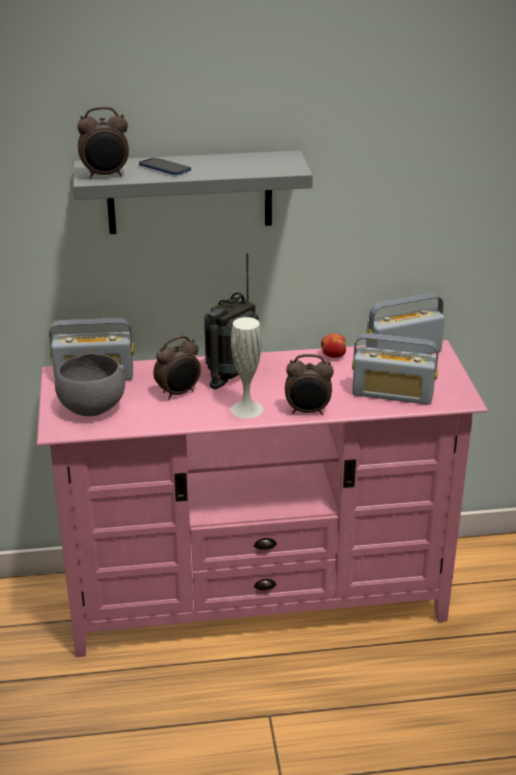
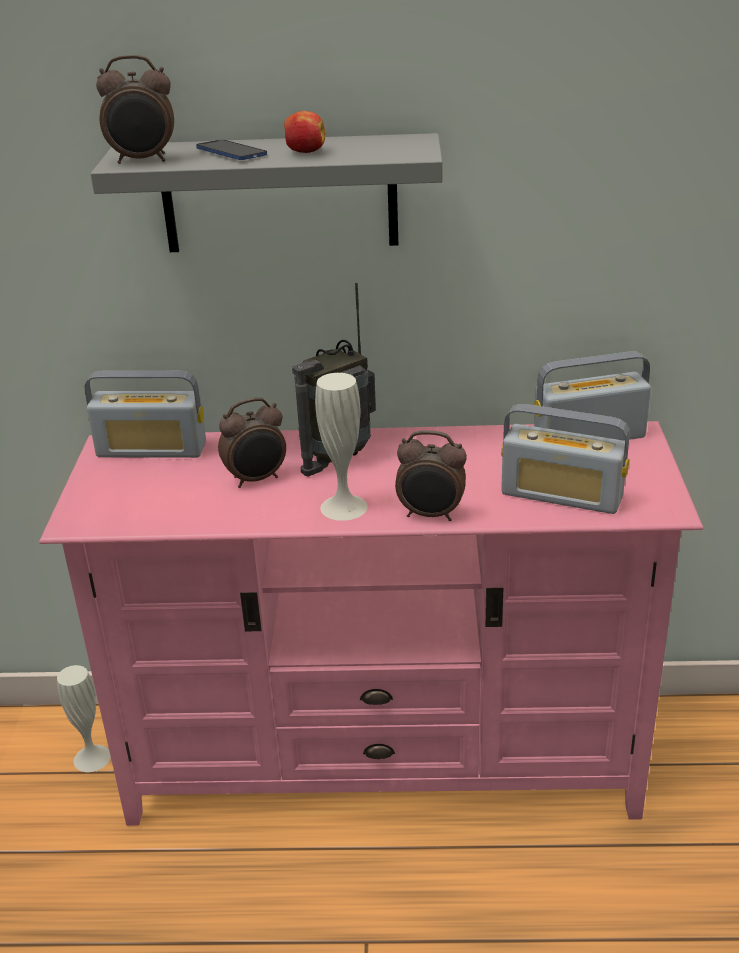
camera: 10 degrees right, 0 degrees up
(36, 613) = (92, 758): none -> white vase
(90, 408) = (129, 495): grey bowl -> none
(333, 356) = (487, 437): apple -> apple (304, 152)

